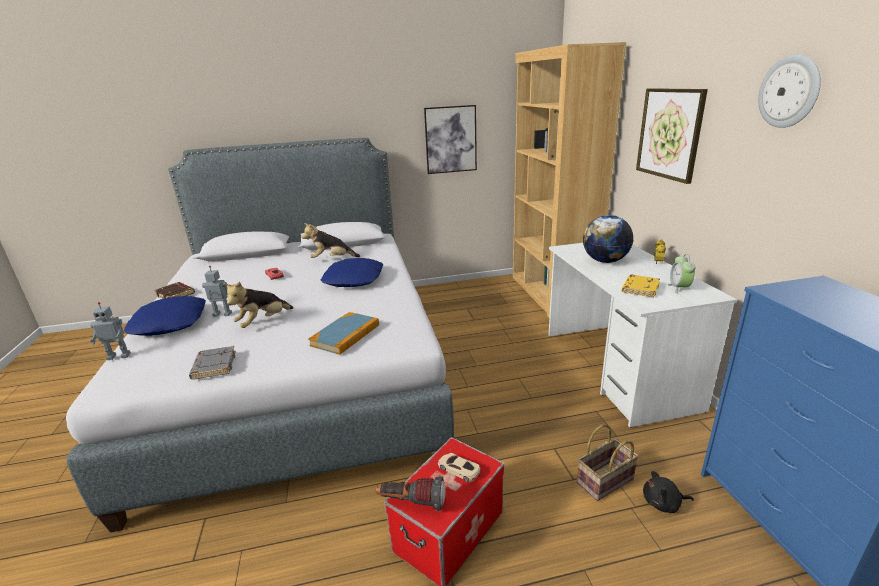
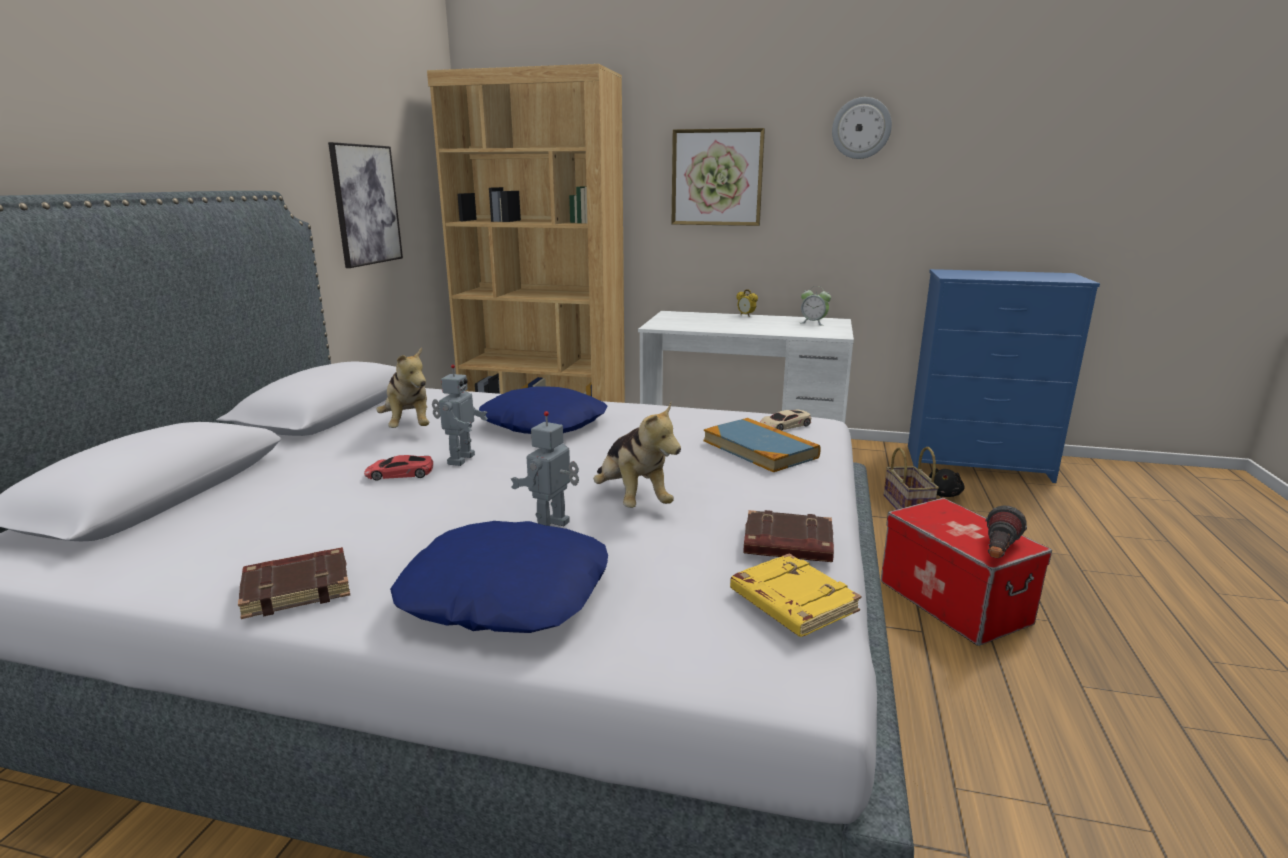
camera: 65 degrees left, 5 degrees down
(119, 356) = (634, 660): toy robot -> toy robot (459, 459)
(213, 366) = (786, 544): grey book -> brown book
(332, 259) = (409, 426): plush toy -> plush toy turned 45 degrees counterclockwise
(458, 469) = (947, 519): beige toy car -> beige toy car (784, 426)
(605, 261) = (717, 324): globe -> none
(639, 288) = (800, 329): yellow book -> yellow book (790, 602)

